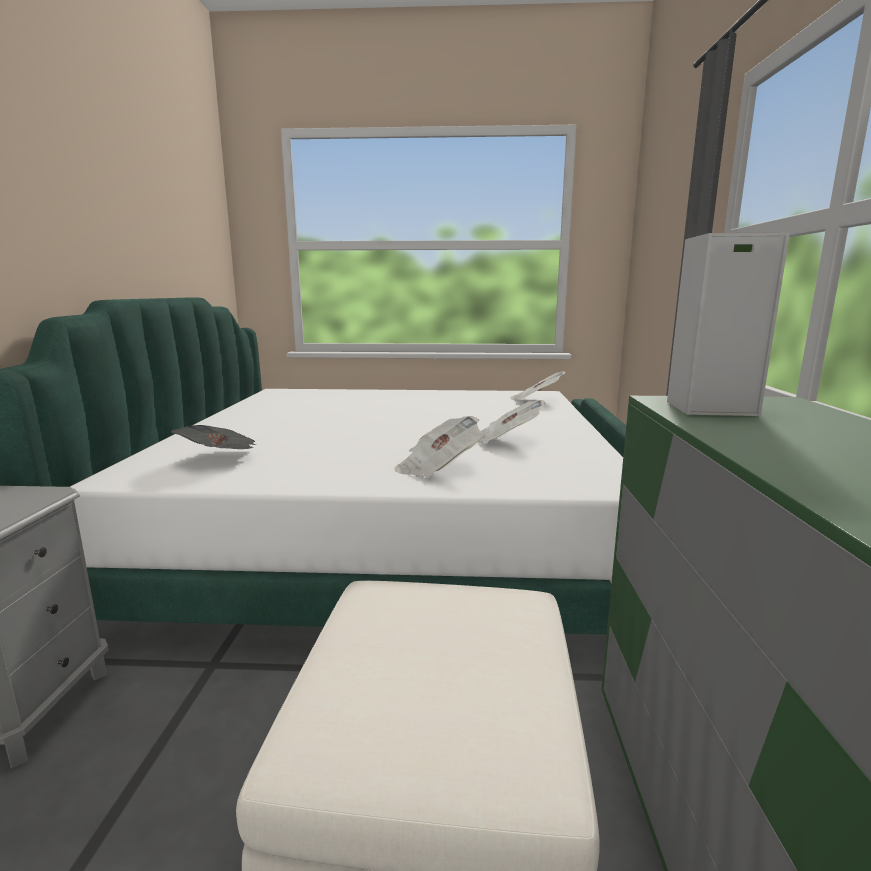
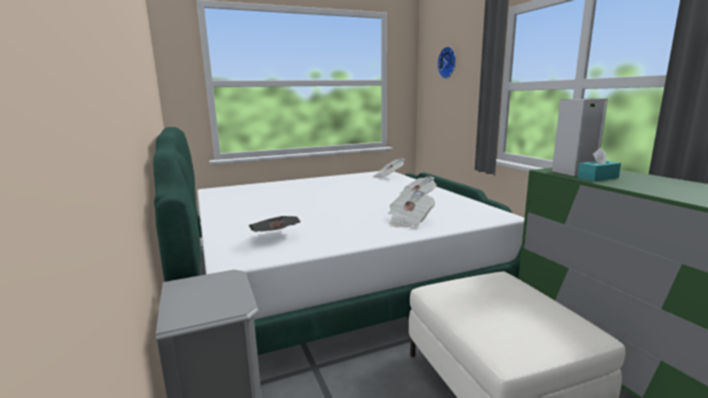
camera: 25 degrees left, 0 degrees up
(664, 203) = (448, 62): none -> wall clock
(733, 423) = (597, 178): none -> turquoise tissue box

